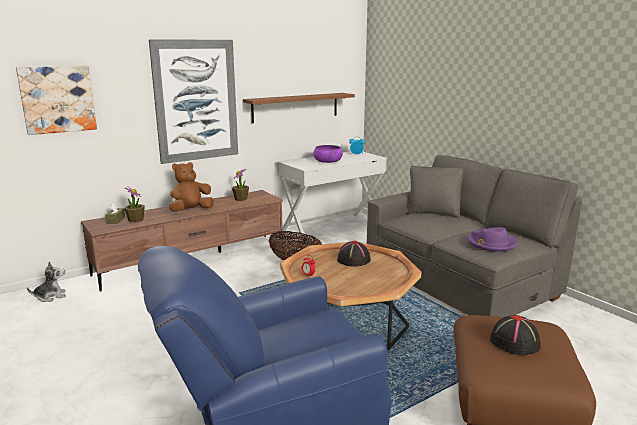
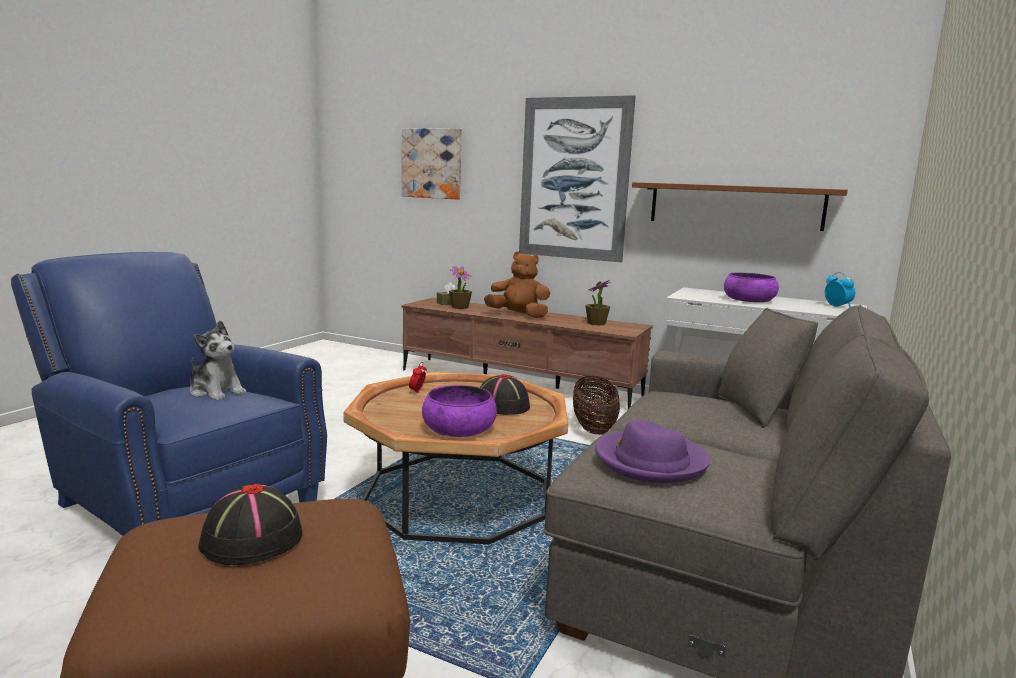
camera: 60 degrees right, 5 degrees down
(51, 296) = (376, 359): plush toy -> plush toy (216, 392)
(381, 277) = (458, 429): none -> purple bowl

